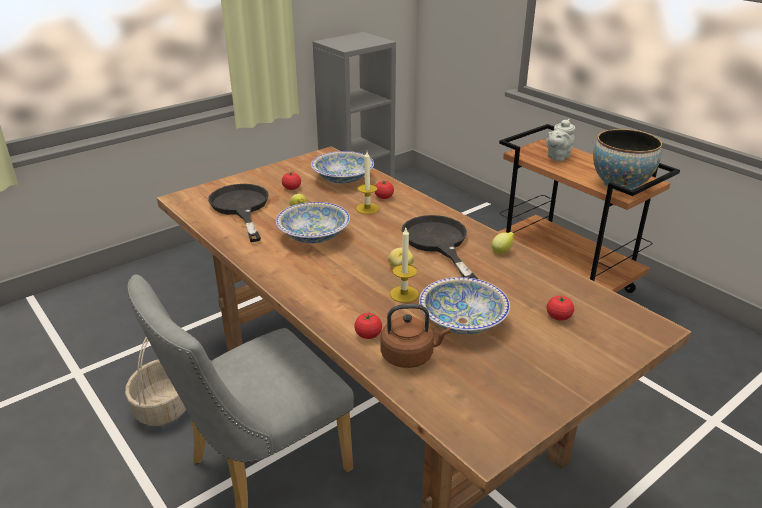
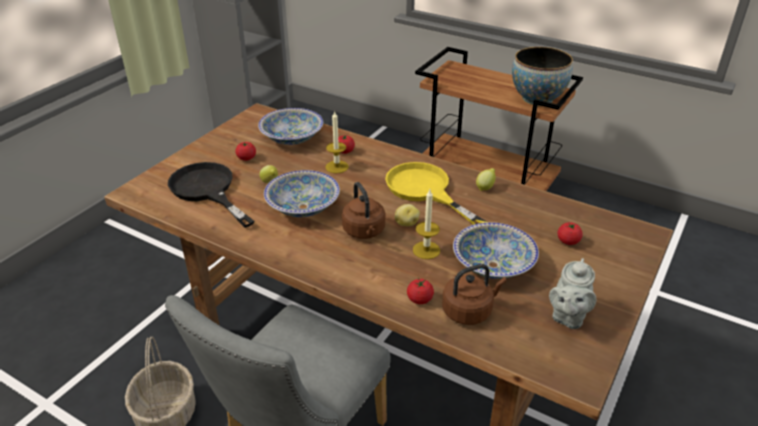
camera: 20 degrees left, 5 degrees up
(356, 267) = (364, 232): none -> brown kettle
(438, 243) = (425, 190): black frying pan -> yellow frying pan
(557, 157) = (469, 79): grey teapot -> grey teapot (567, 316)

